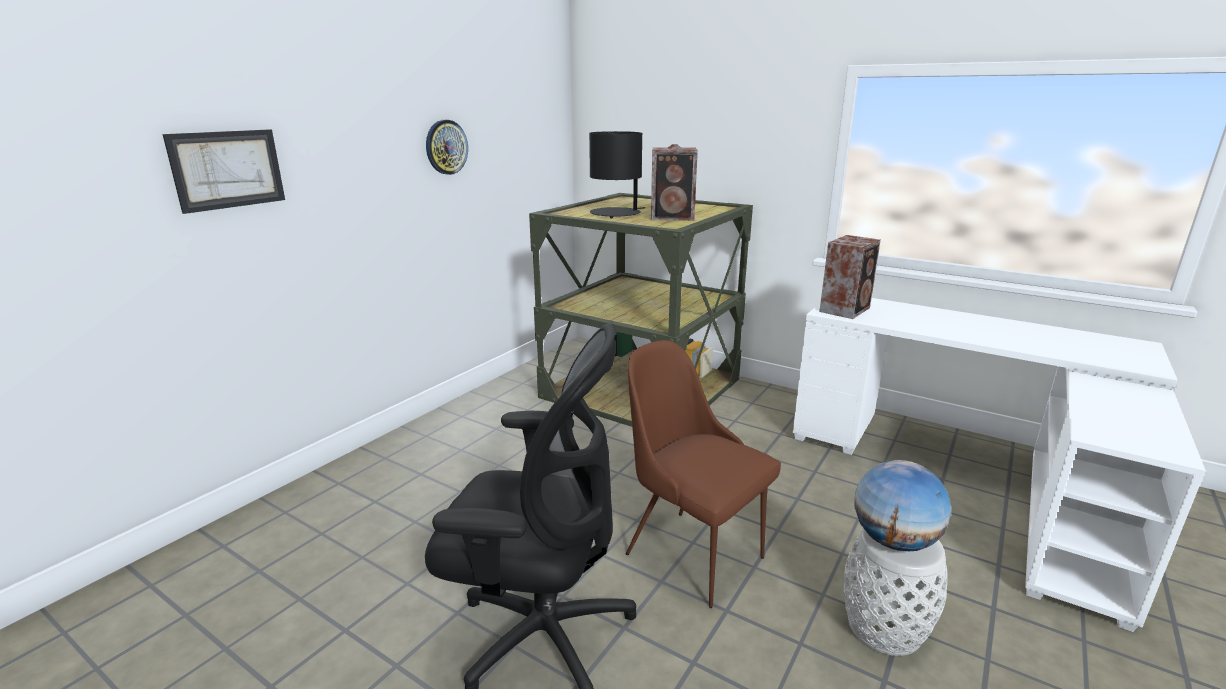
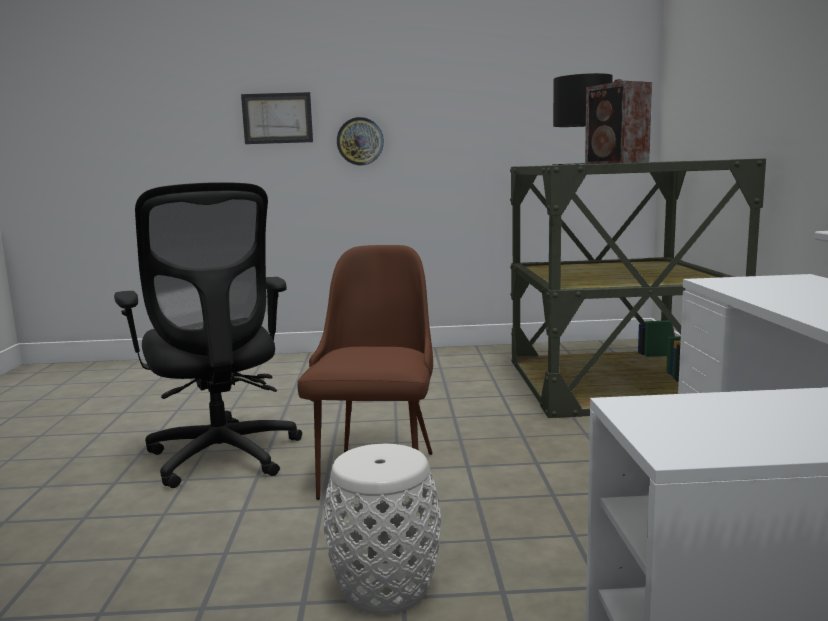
camera: 55 degrees right, 10 degrees down
(446, 147) = (470, 110): wall clock -> wall clock (360, 141)
(846, 309) = (753, 283): speaker -> none
(893, 541) = (372, 457): globe -> none

